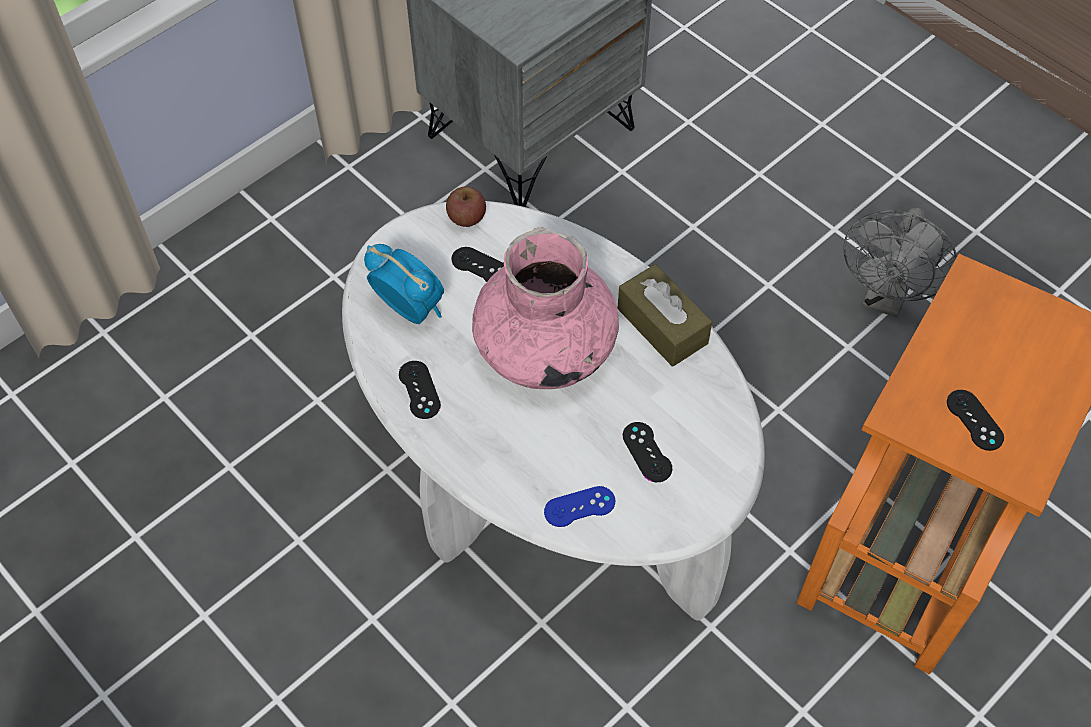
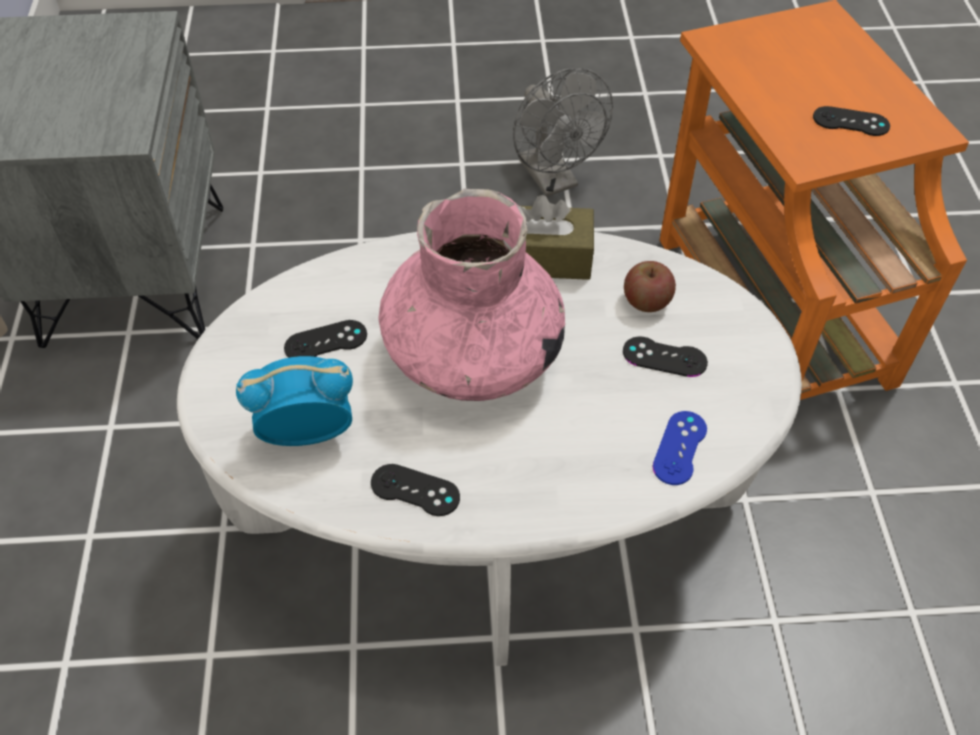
camera: 50 degrees left, 5 degrees down
(466, 217) = (255, 314): apple -> apple (646, 301)

